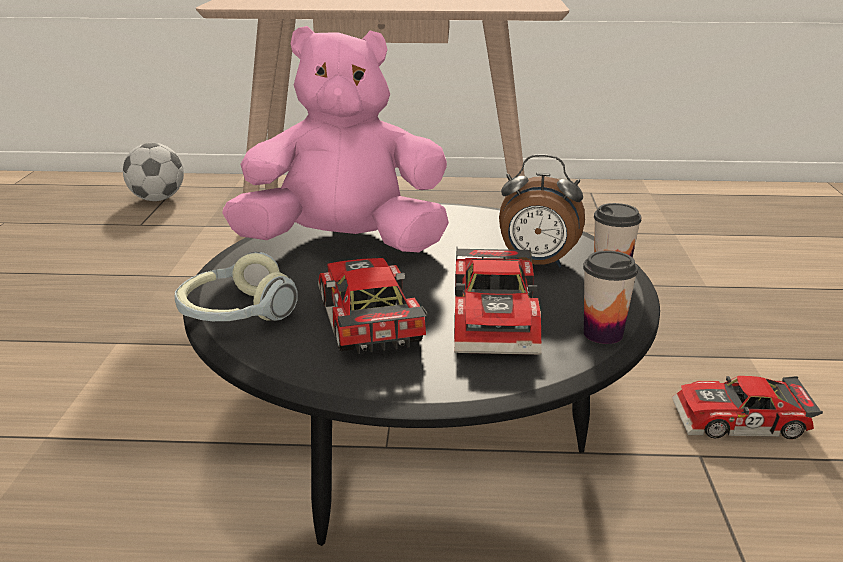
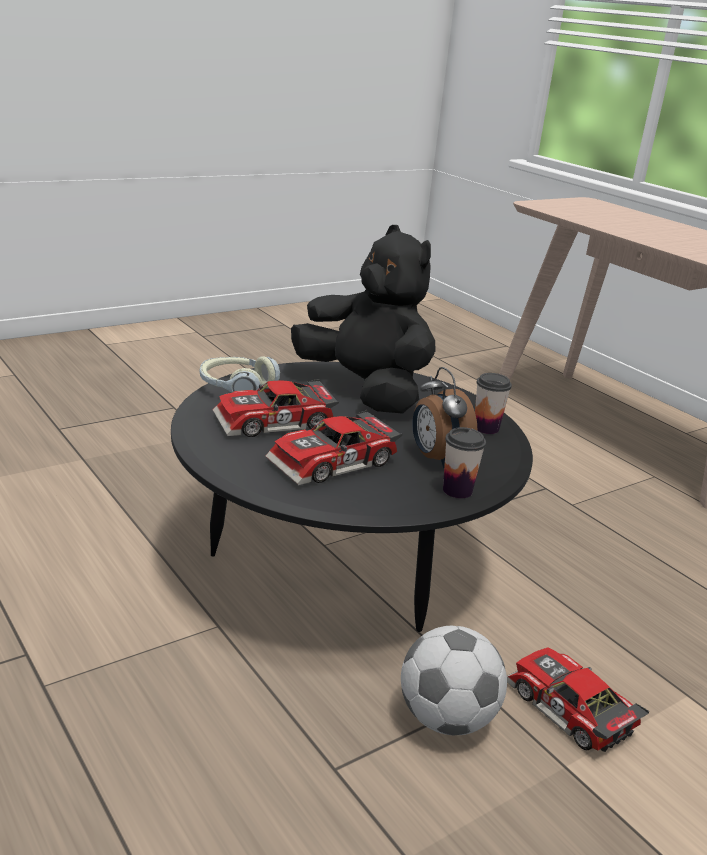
camera: 50 degrees right, 0 degrees up
(157, 199) = (478, 348): football -> football (446, 719)
(345, 245) = (365, 390): pink plush toy -> black plush toy
(364, 320) = (275, 423): toy car -> toy car turned 150 degrees counterclockwise
(603, 334) = (361, 504): cup -> cup (486, 428)

